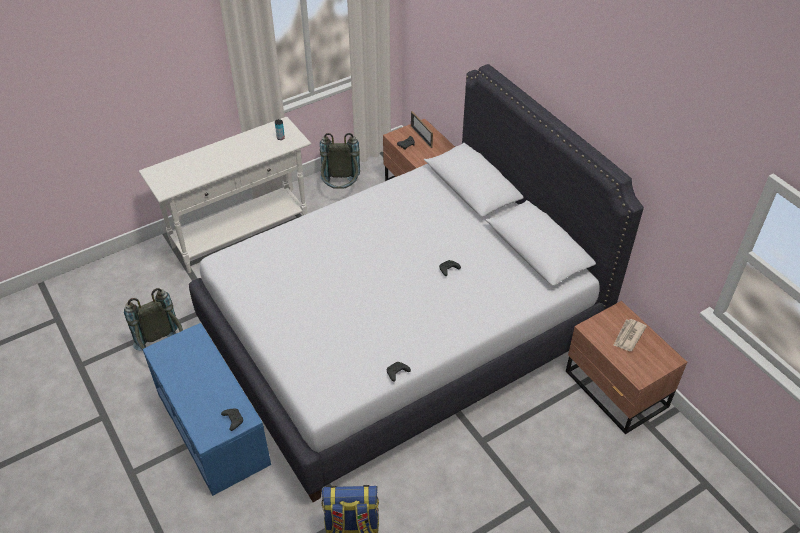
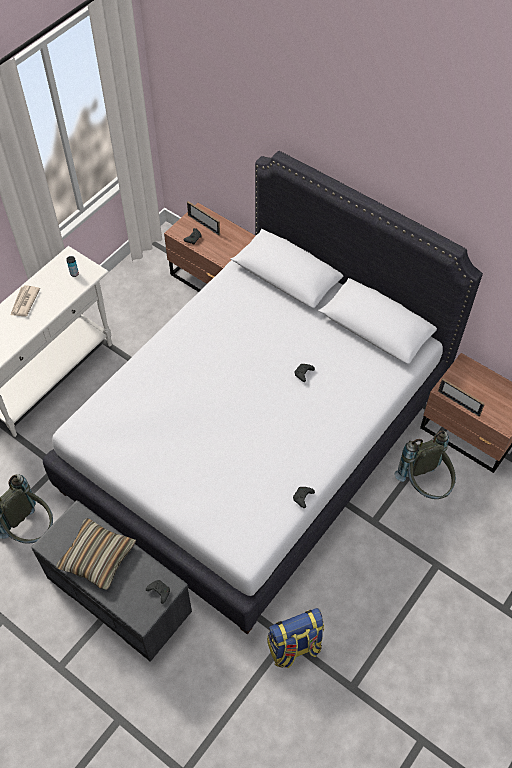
camera: 20 degrees left, 10 degrees up
(194, 374) = (97, 557): none -> pillow
(214, 429) = (120, 594): blue bench -> grey bench
(341, 189) = (129, 296): grey backpack -> grey backpack (425, 485)
(599, 344) = (458, 403): none -> picture frame
(628, 336) = (480, 387): newspaper -> newspaper (24, 302)

